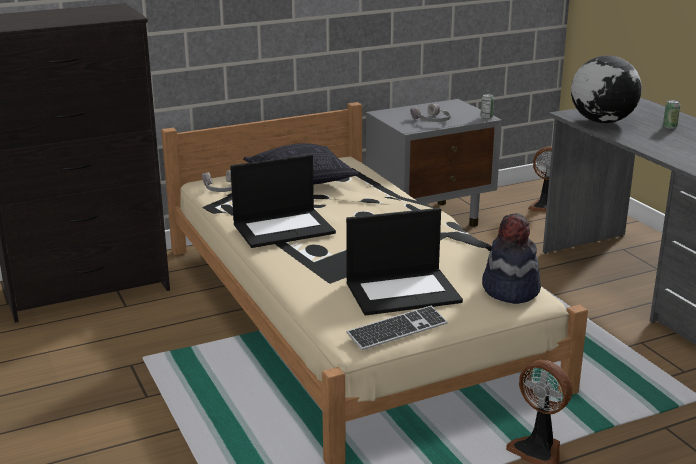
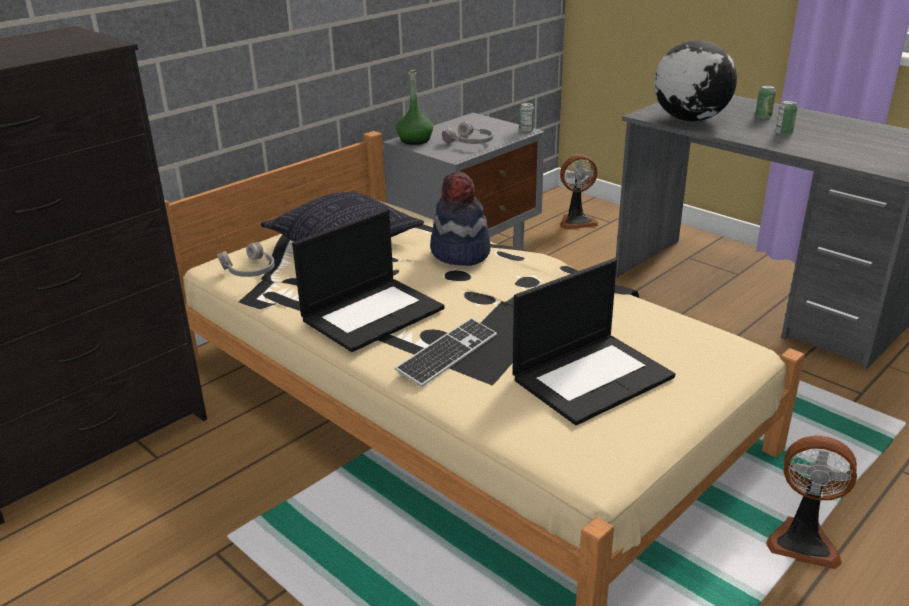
camera: 20 degrees left, 5 degrees up
(390, 114) = (415, 140): none -> green bottle
(397, 330) = (634, 439): keyboard -> keyboard (447, 354)
(510, 290) = (710, 346): hat -> hat (460, 253)
(669, 141) = (783, 133): none -> can

